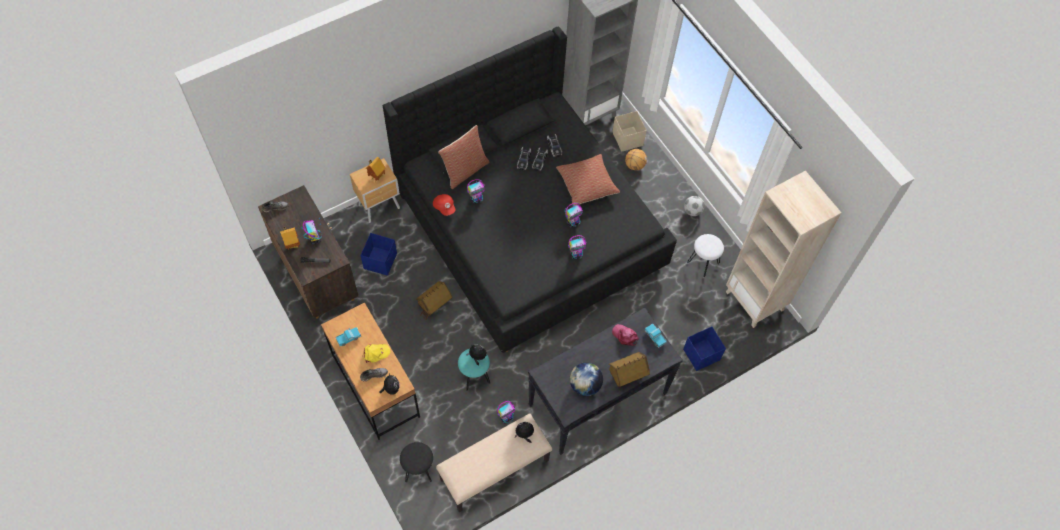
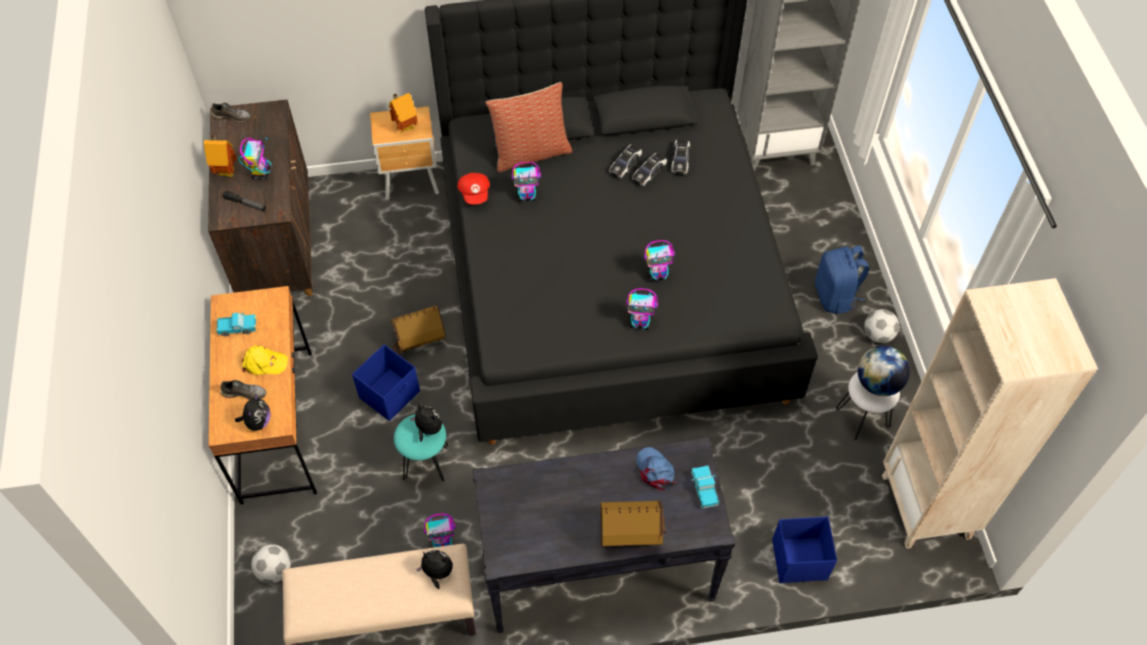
camera: 25 degrees right, 5 degrees down
(381, 261) = (376, 255): blue storage box -> blue storage box (390, 394)
(418, 469) = (275, 571): black stool -> football
(585, 385) = (552, 525): globe -> globe (878, 383)
(586, 184) = (705, 227): pillow -> none
(625, 336) = (655, 470): pink cap -> blue cap
(627, 139) = (818, 201): beige storage box -> none
(634, 165) = (813, 241): basketball -> none
(660, 195) = (835, 296): none -> blue backpack

